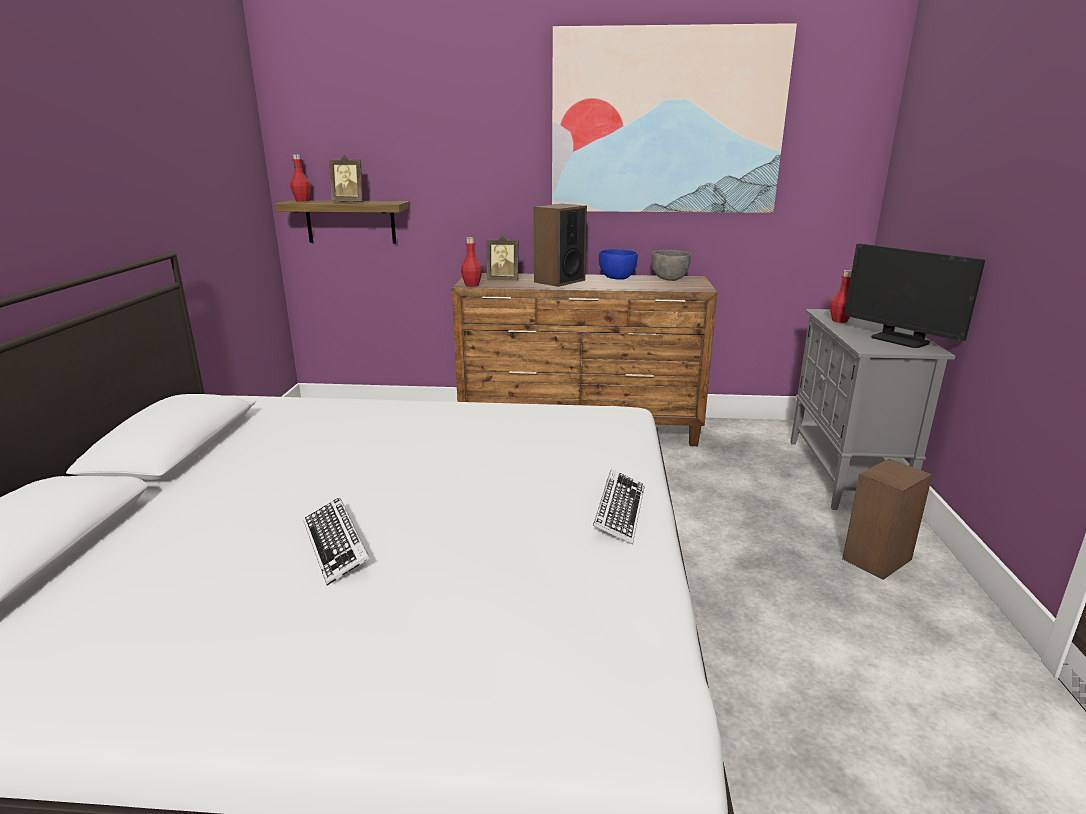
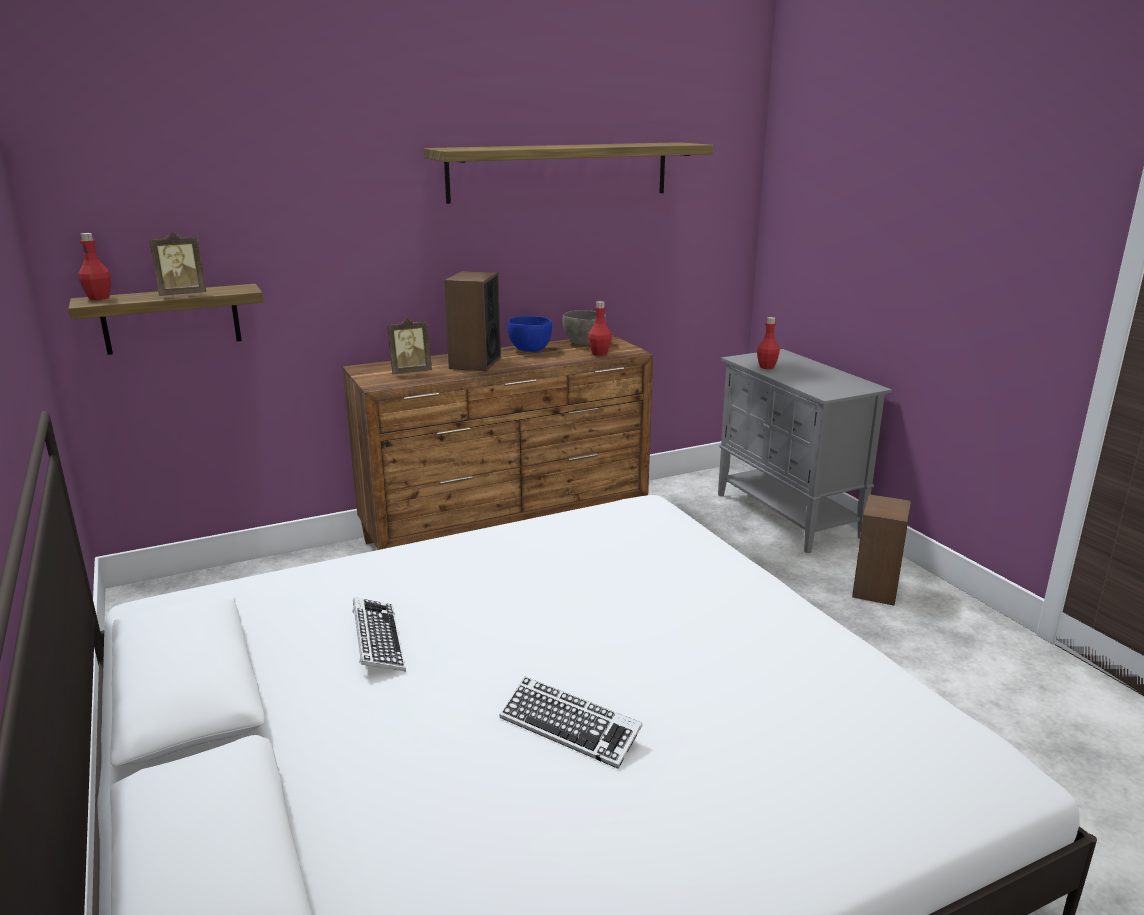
camera: 30 degrees left, 0 degrees up
(472, 285) = (383, 384): red bottle -> red bottle (599, 353)
(619, 511) = (768, 606): keyboard -> keyboard (377, 641)
(666, 122) = (560, 171): picture -> shelf
(900, 340) = (837, 380): monitor -> none

